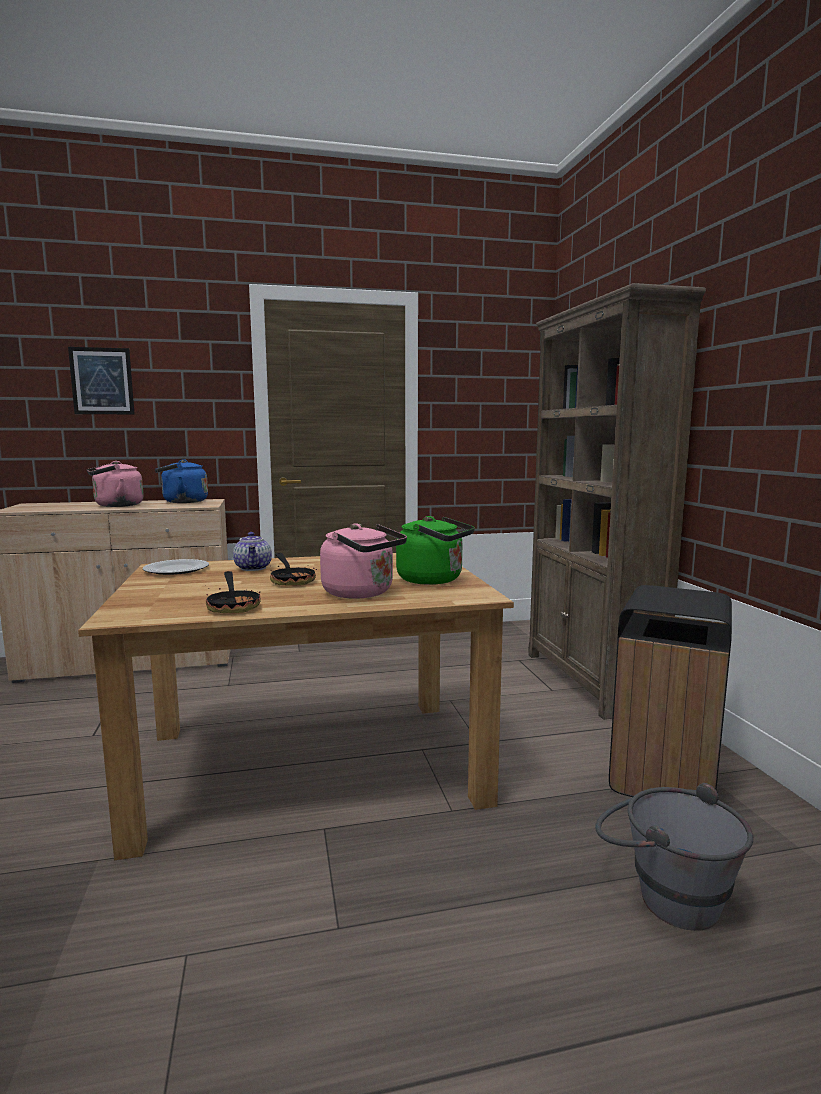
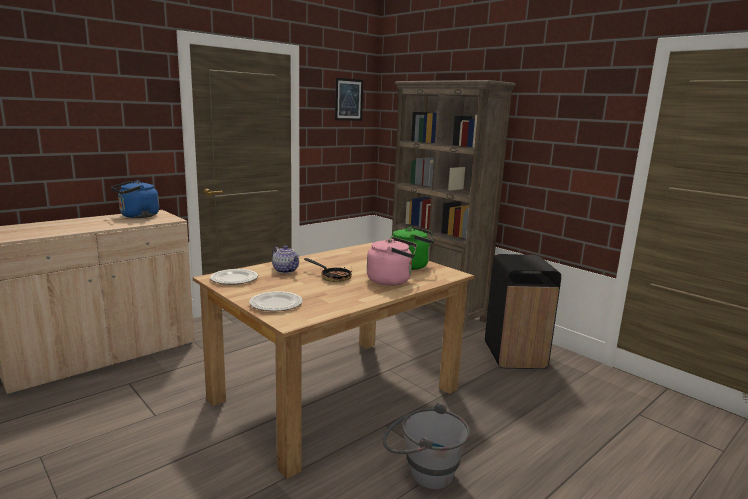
camera: 30 degrees left, 5 degrees up
(102, 381) = (49, 111): picture -> picture (348, 99)
(116, 505) = (88, 225): pink kettle -> none
(153, 598) = (275, 303): none -> plate
(233, 606) = (339, 301): frying pan -> none
(663, 893) = (556, 406): grey bucket -> grey bucket (422, 472)

